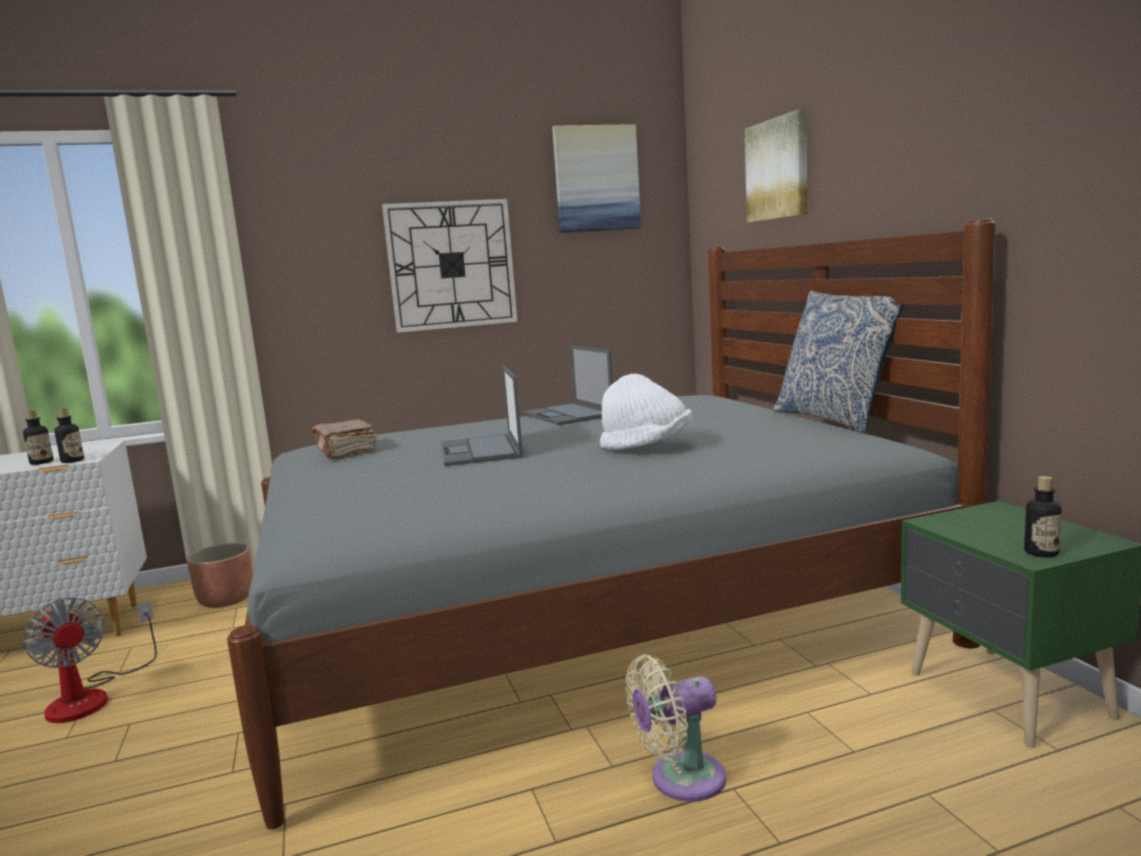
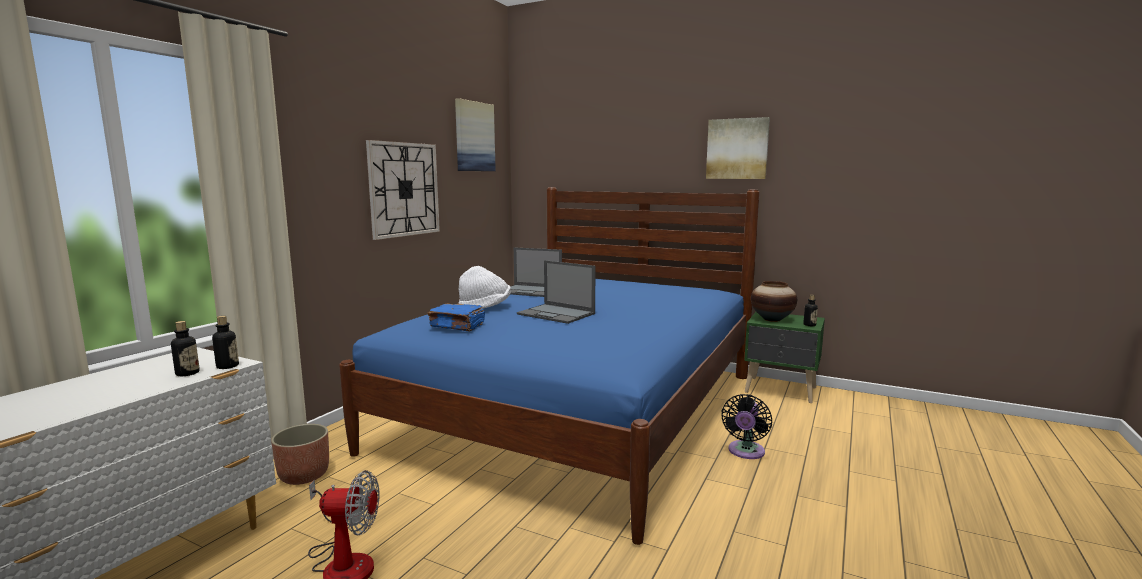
camera: 45 degrees left, 0 degrees up
(346, 451) = (457, 326): brown book -> blue book
(579, 615) = (579, 410): grey bed -> blue bed
(647, 447) = (638, 302): white hat -> white hat (484, 307)
(680, 779) = (745, 452): beige fan -> black fan
(778, 169) = (604, 148): picture -> picture (737, 149)
(835, 419) = (665, 282): pillow -> none
(978, 524) = (772, 319): none -> vase

